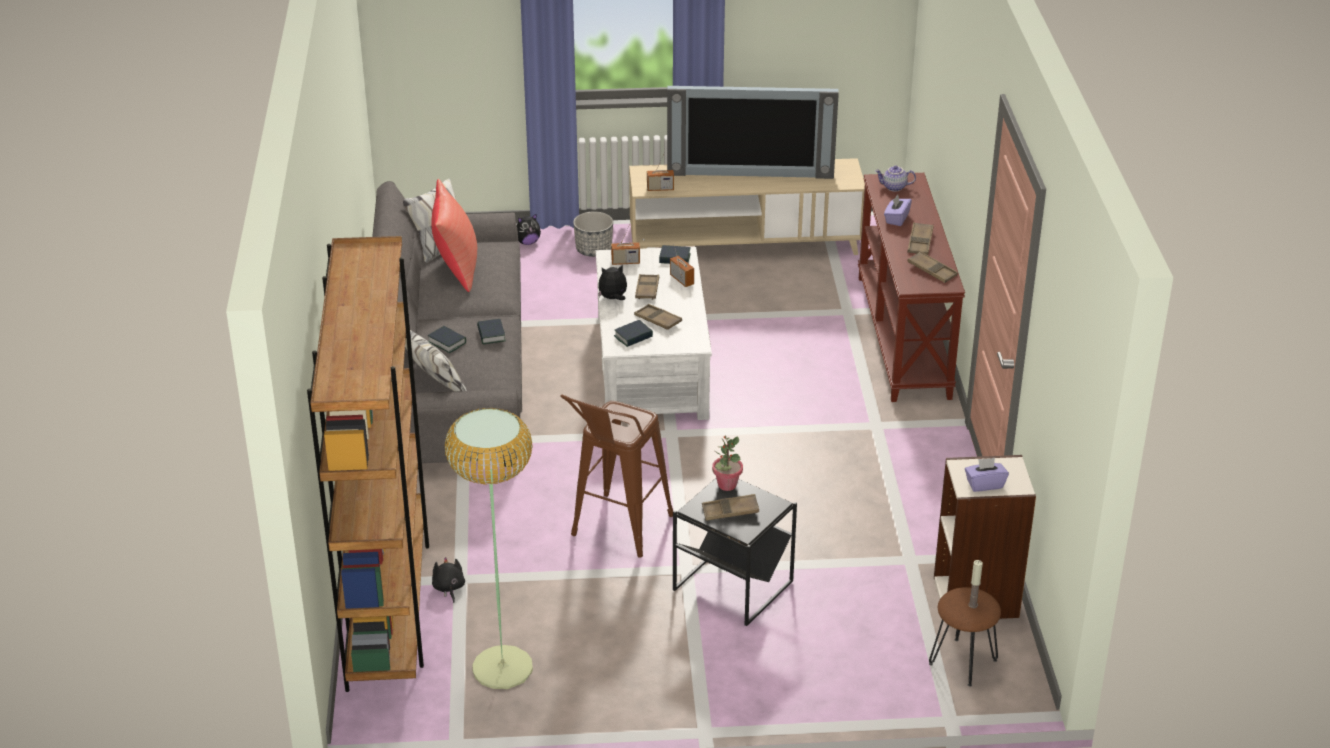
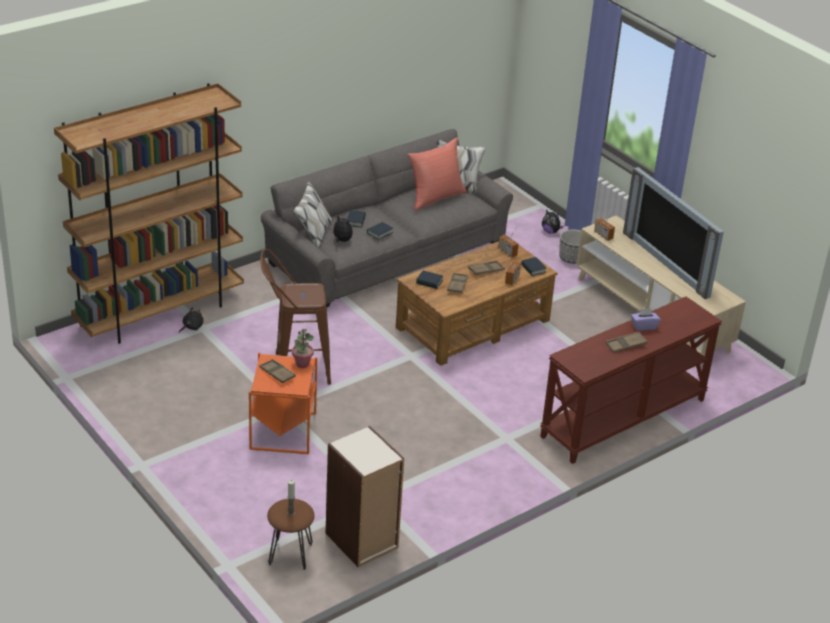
camera: 55 degrees right, 0 degrees up
(502, 667) = (139, 370): floor lamp -> none
(613, 298) = (462, 261): plush toy -> plush toy (341, 240)
(652, 365) = (474, 324): white coffee table -> brown coffee table
(733, 587) = (282, 432): black side table -> orange side table
(894, 187) = (684, 313): teapot -> none
(932, 270) = (595, 360): brown tray -> none
(984, 484) = (354, 450): purple tissue box -> none

